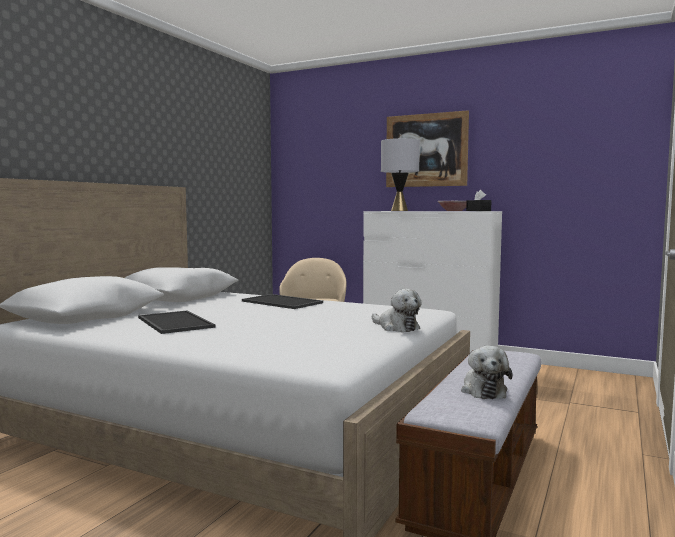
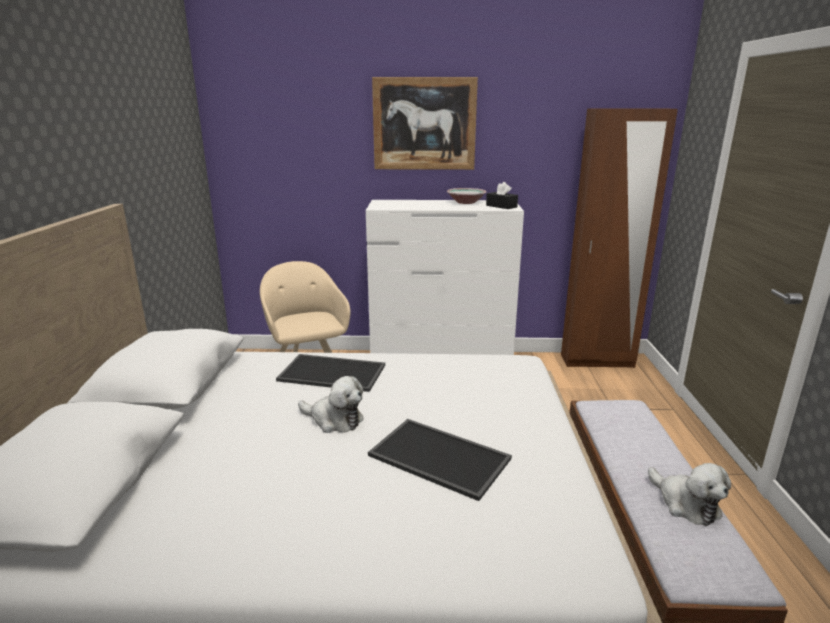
camera: 25 degrees left, 15 degrees up
(173, 322) = (246, 479): tray -> tray (437, 458)
(396, 327) = (538, 419): plush toy -> plush toy (334, 420)
(399, 210) = (404, 204): grey table lamp -> none
(590, 375) = (597, 361): none -> brown wardrobe

